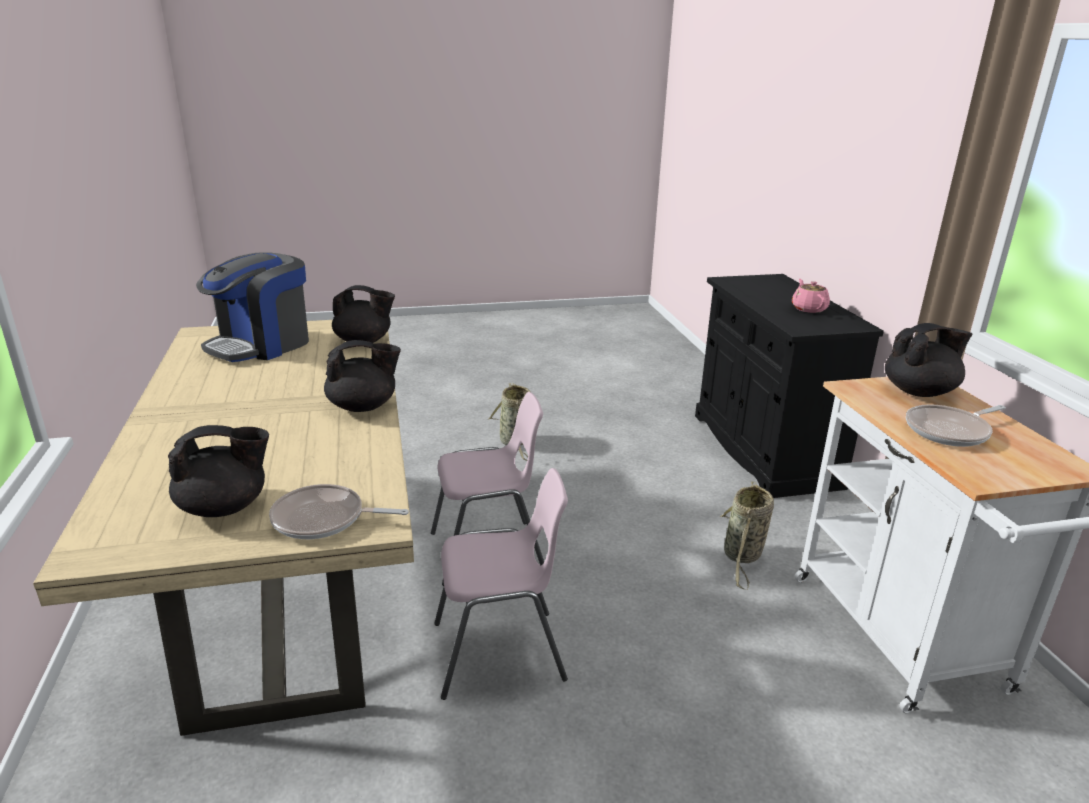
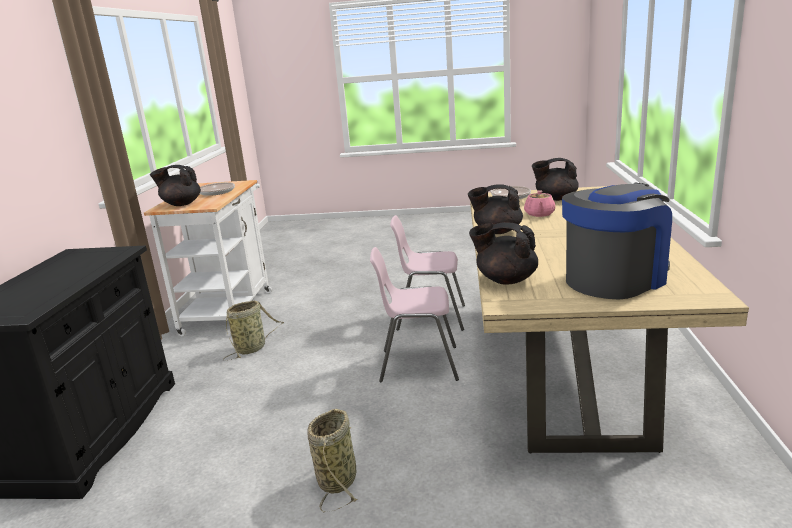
camera: 160 degrees left, 5 degrees down
(808, 308) = (59, 270): pink teapot -> pink teapot (539, 214)

